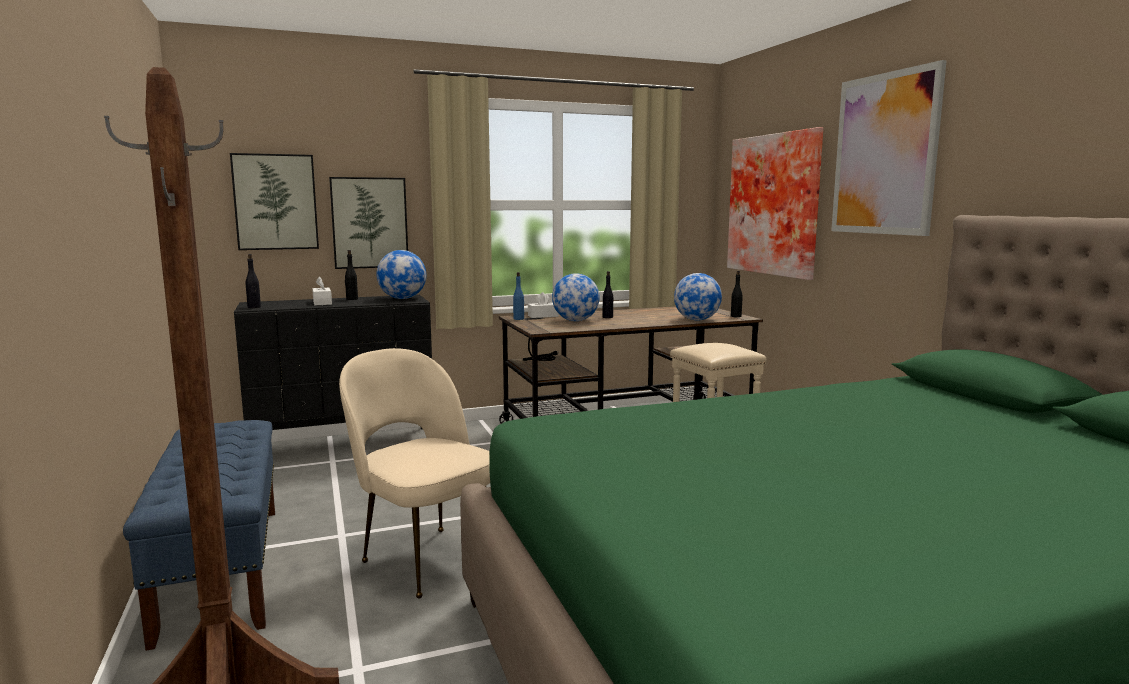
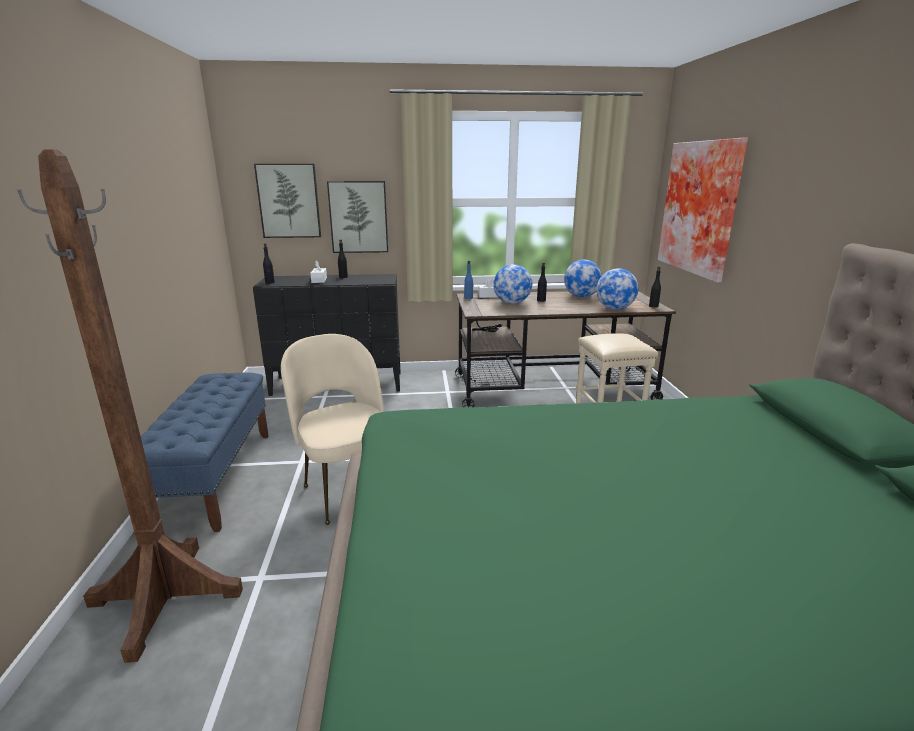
camera: 15 degrees right, 10 degrees up
(402, 298) = (379, 278): globe -> globe (581, 296)
(884, 154) = (798, 170): picture -> none

